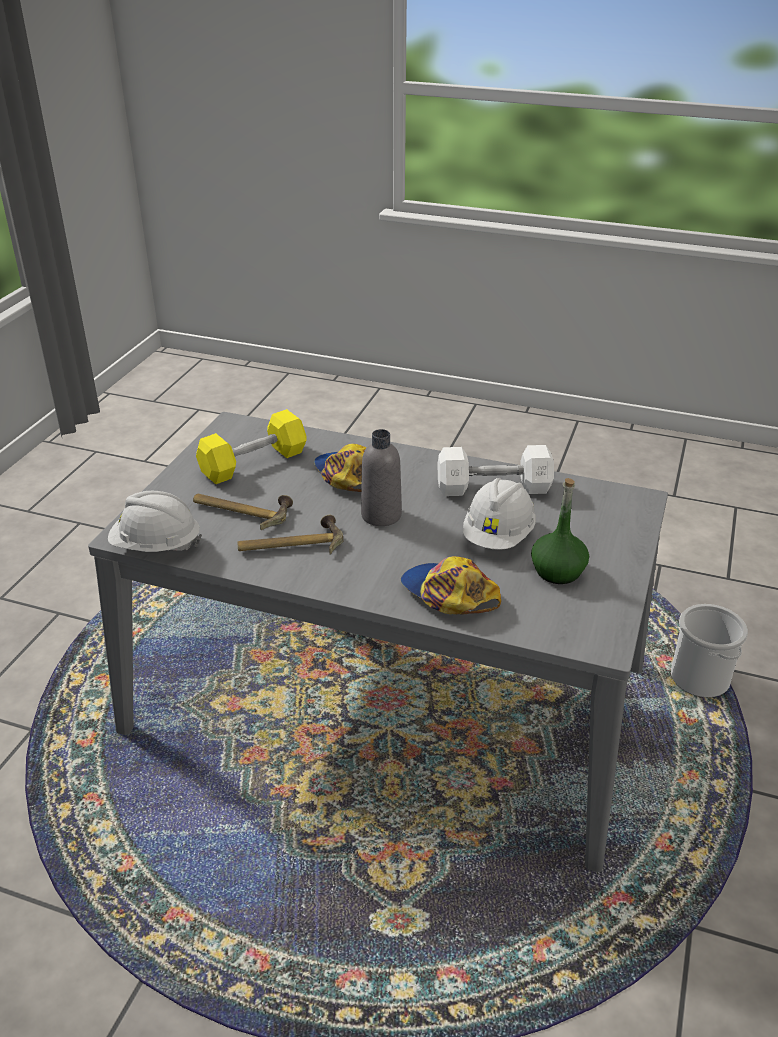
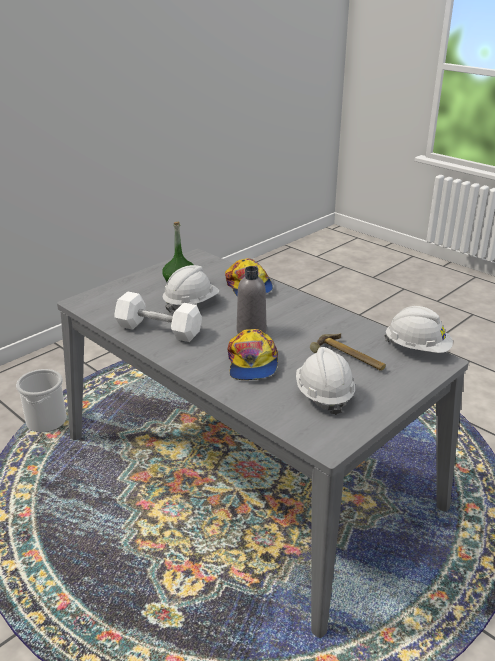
camera: 155 degrees left, 5 degrees down
(253, 463) = (323, 395): yellow dumbbell -> white hard hat
(291, 544) = (323, 329): hammer -> none

